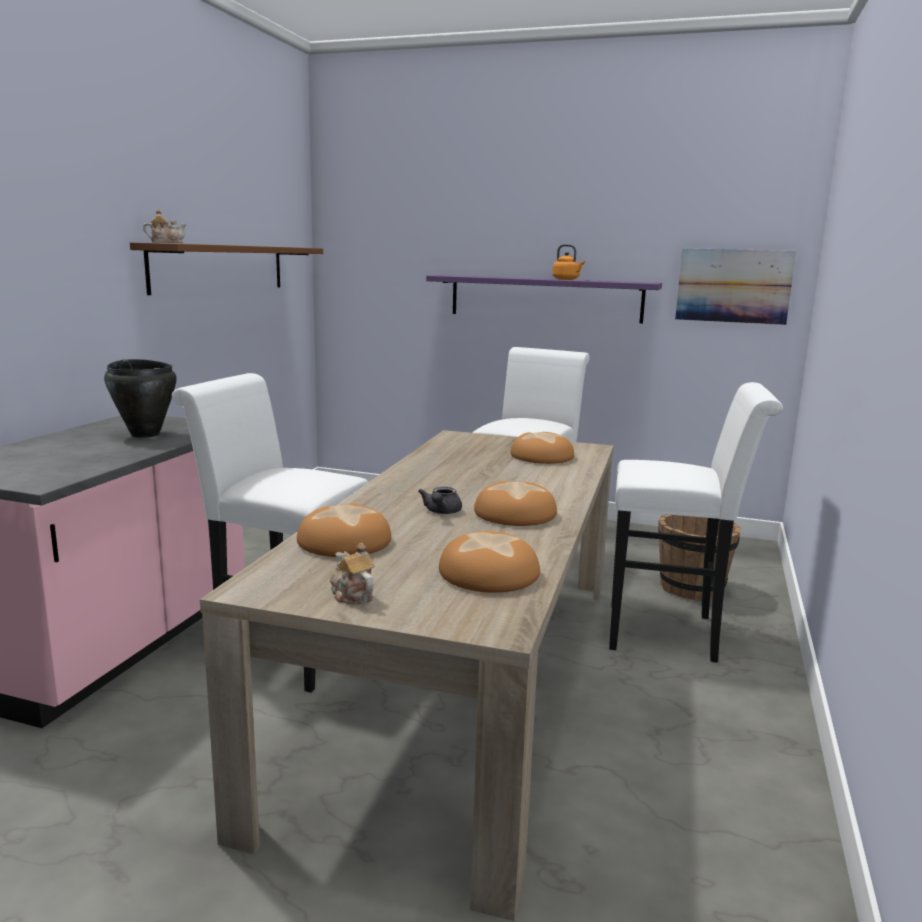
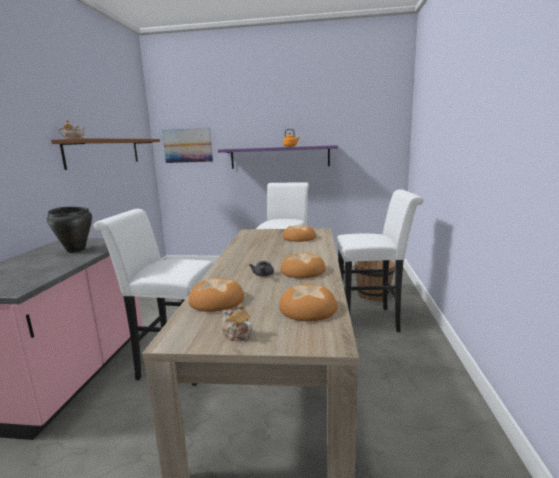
camera: 10 degrees left, 0 degrees up
(733, 286) = (372, 144): picture -> picture (187, 145)

